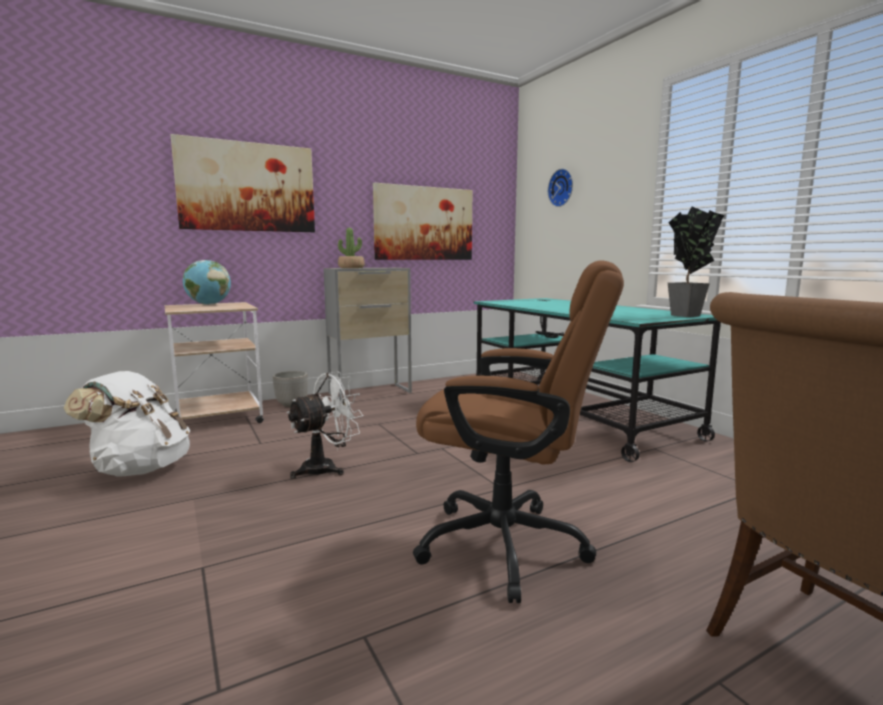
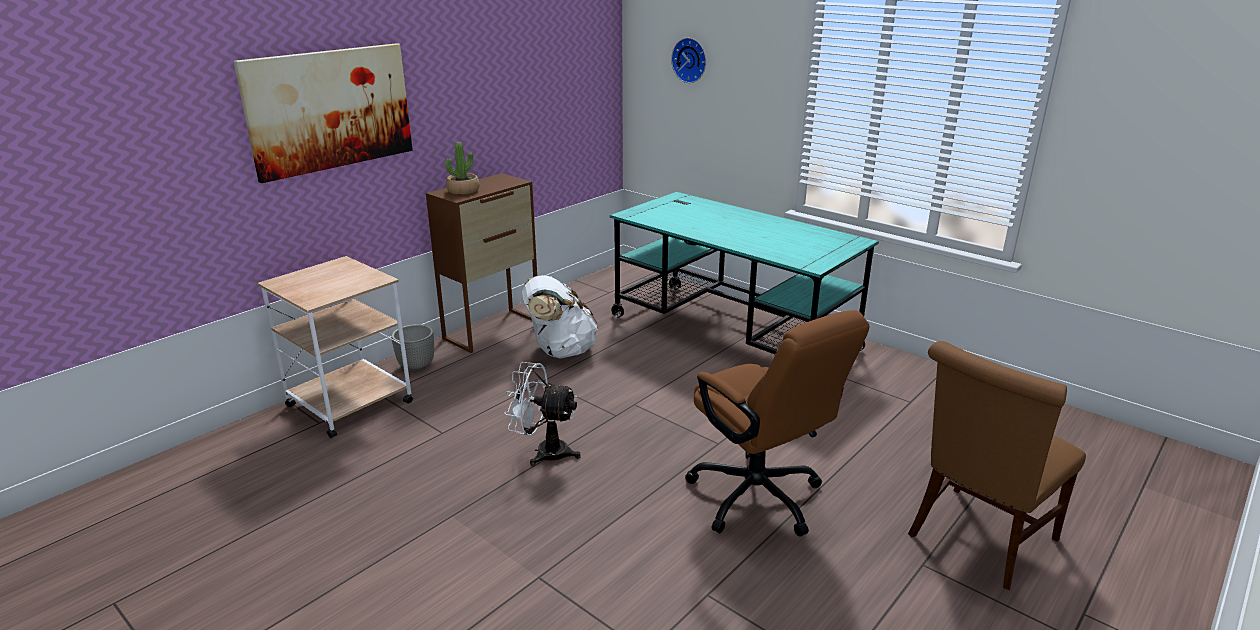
camera: 20 degrees left, 15 degrees up
(140, 469) = (349, 494): white backpack -> white backpack (560, 351)
(208, 304) = (316, 274): globe -> none
(326, 467) = (544, 452): white fan -> white fan turned 105 degrees counterclockwise
(371, 393) = (494, 330): grey cabinet -> brown cabinet
(424, 223) = (527, 109): picture -> none
(511, 547) = (760, 501): brown office chair -> brown office chair turned 60 degrees clockwise
(687, 316) = (848, 246): potted plant -> none

